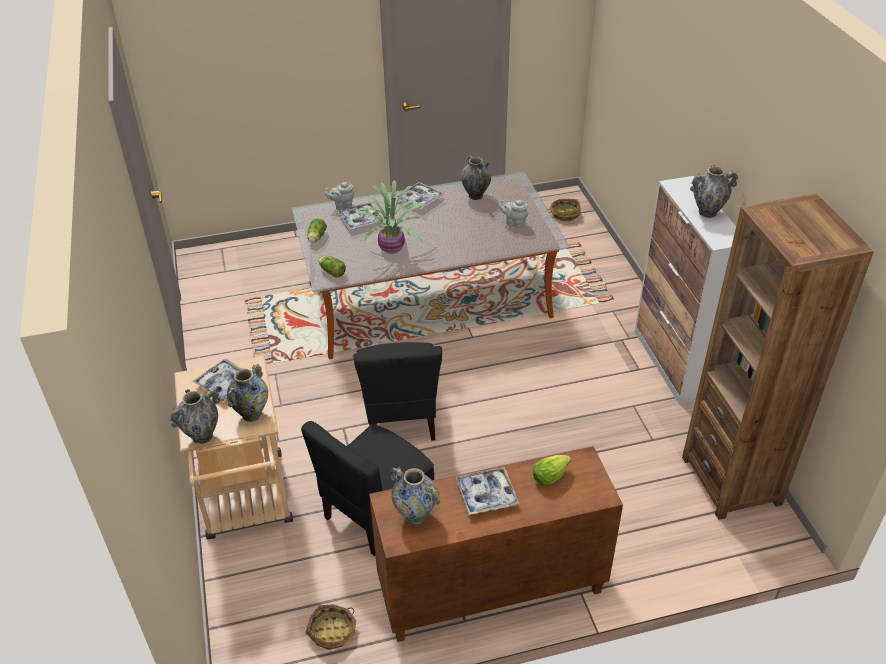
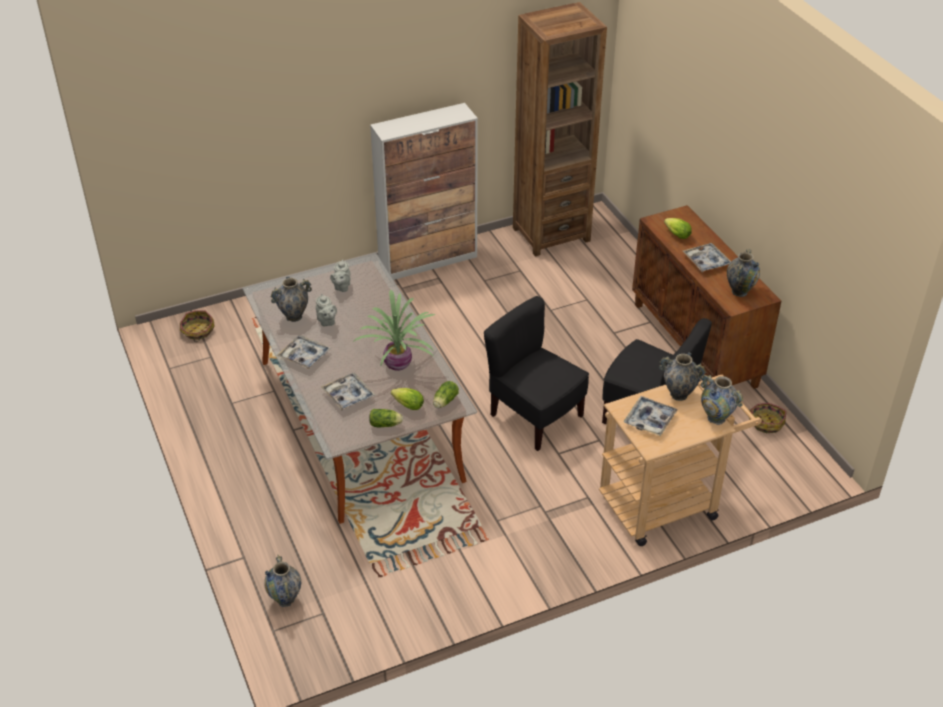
camera: 100 degrees left, 0 degrees up
(336, 250) = (406, 405): none -> lettuce
(342, 206) = (322, 414): grey teapot -> grey teapot (326, 322)
(400, 418) = (535, 417): black chair -> black chair turned 120 degrees counterclockwise
(707, 212) = (426, 119): vase -> vase (285, 599)

